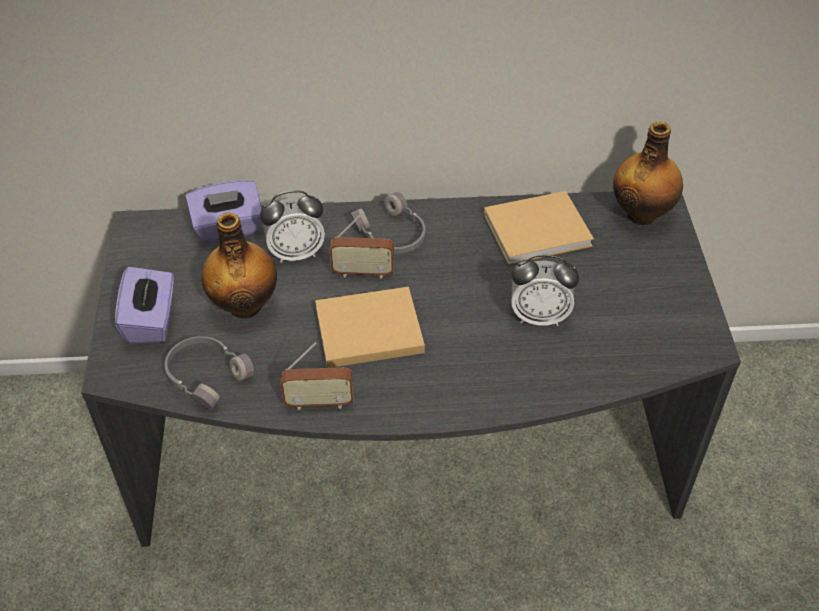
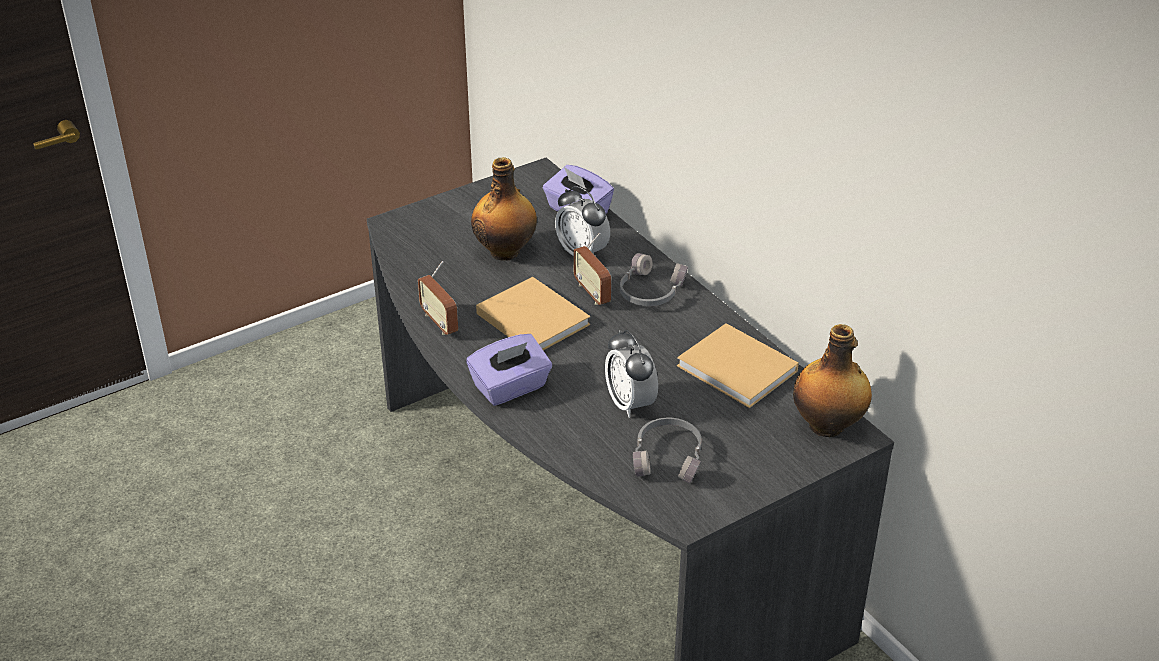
camera: 60 degrees right, 10 degrees down
(151, 321) = (453, 218): purple tissue box -> purple tissue box (510, 388)
(206, 375) = (423, 262): grey headphones -> grey headphones (669, 457)

